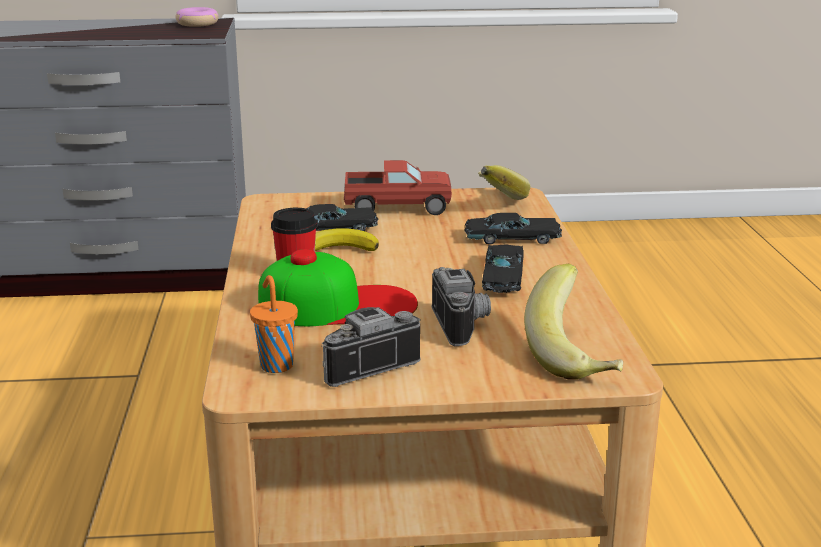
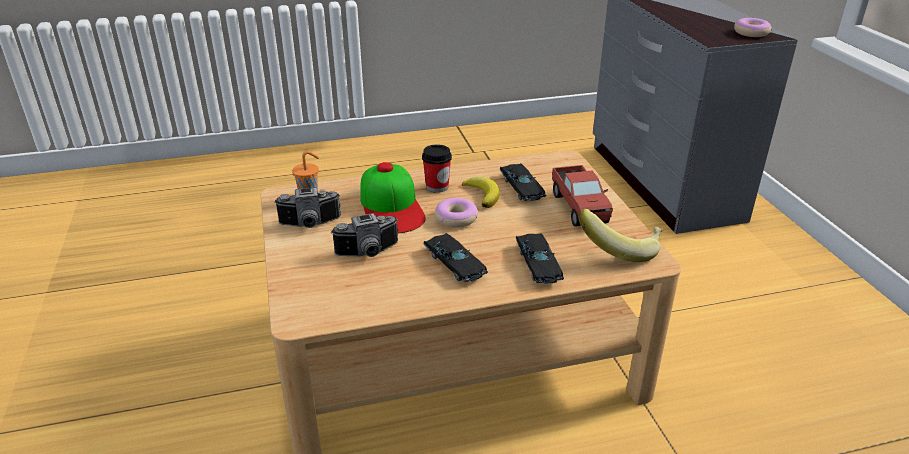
camera: 80 degrees right, 10 degrees up
(365, 365) = (310, 225): camera -> camera turned 120 degrees clockwise
(392, 269) = (456, 218): none -> donut
(503, 277) = (454, 264): black toy car -> black toy car turned 120 degrees counterclockwise
(577, 357) = (324, 301): banana -> none

